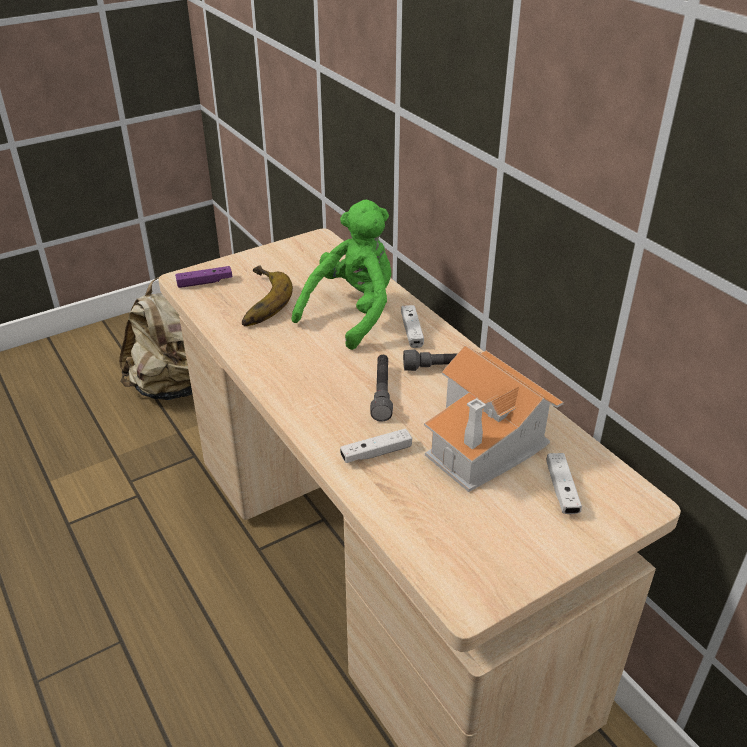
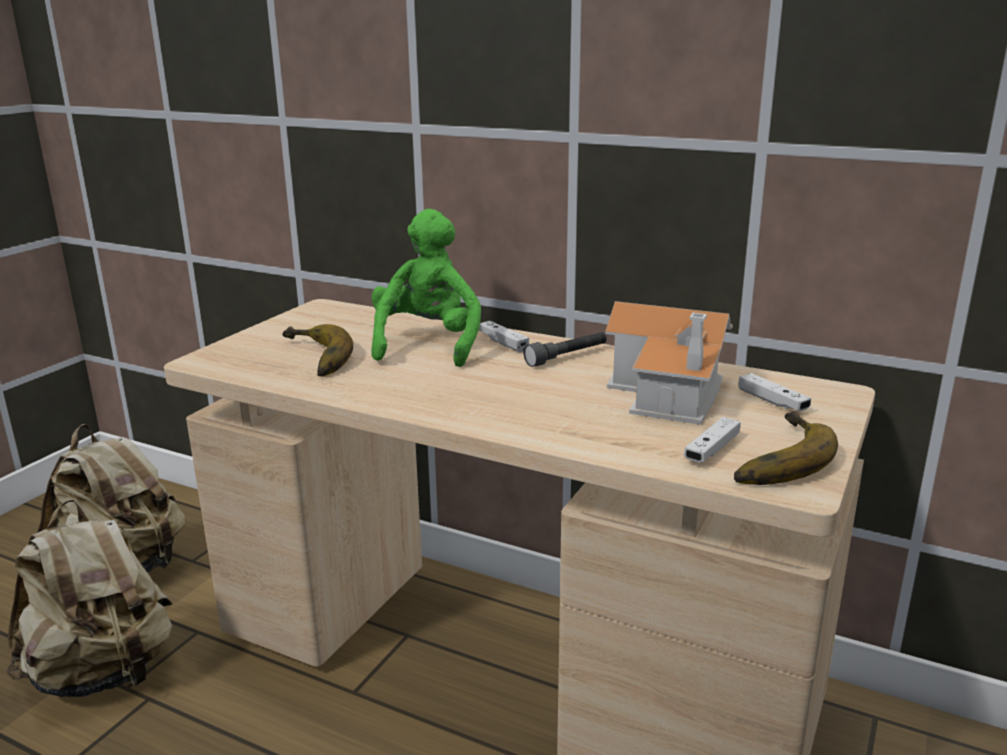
camera: 30 degrees left, 15 degrees down
(124, 464) = (103, 673): none -> beige backpack
(204, 282) = (229, 358): purple game controller -> none
(376, 453) = (583, 424): white game controller -> white game controller (712, 450)
(382, 393) = (531, 386): grey flashlight -> none
(484, 555) = (772, 457): none -> banana

